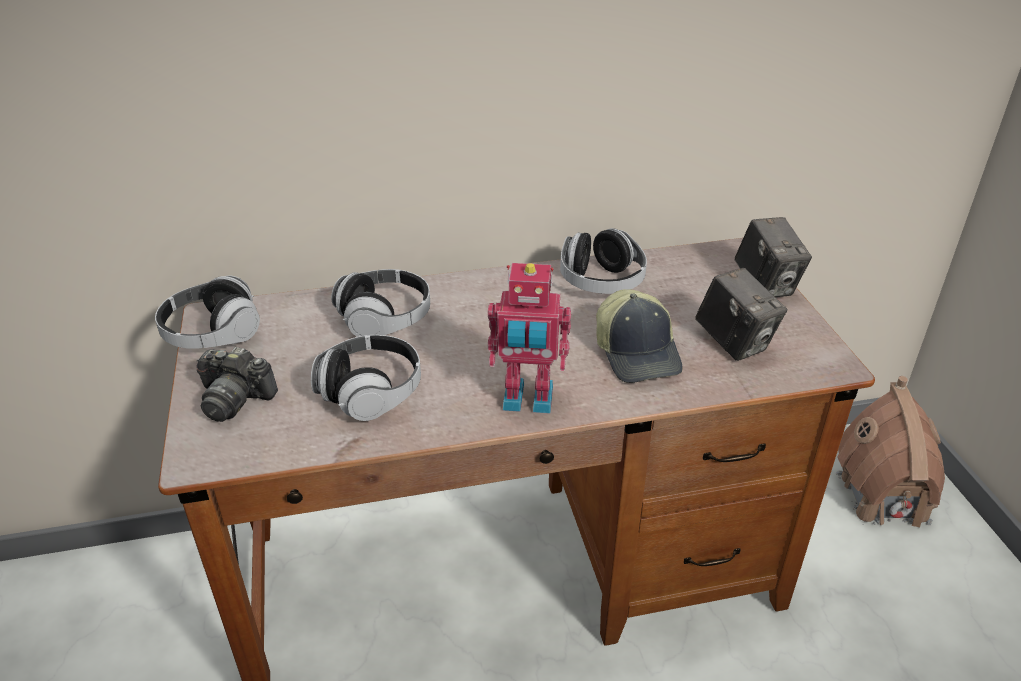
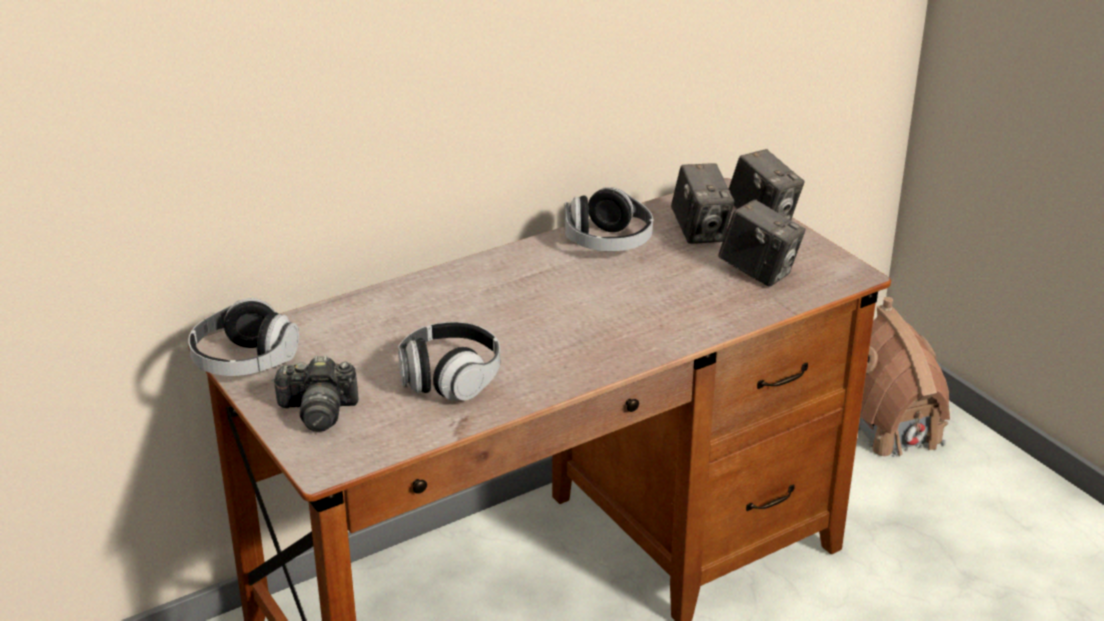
camera: 20 degrees left, 5 degrees down
(385, 319) = (415, 315): headphones -> none
(527, 400) = (602, 355): toy robot -> none
(638, 353) = (678, 297): cap -> none
(696, 288) = (700, 232): none -> camera

